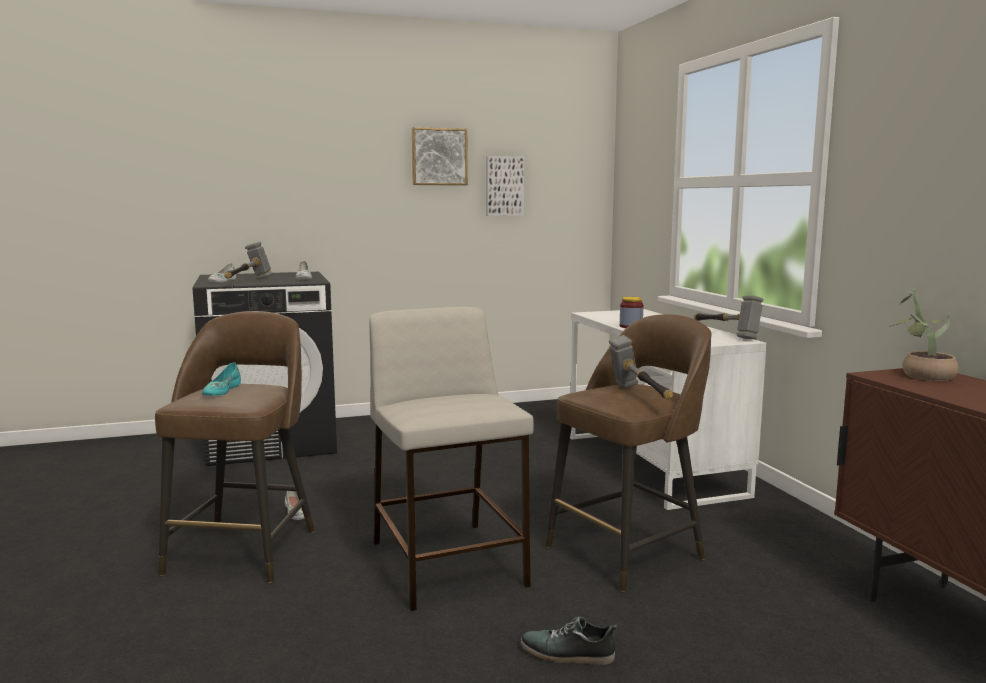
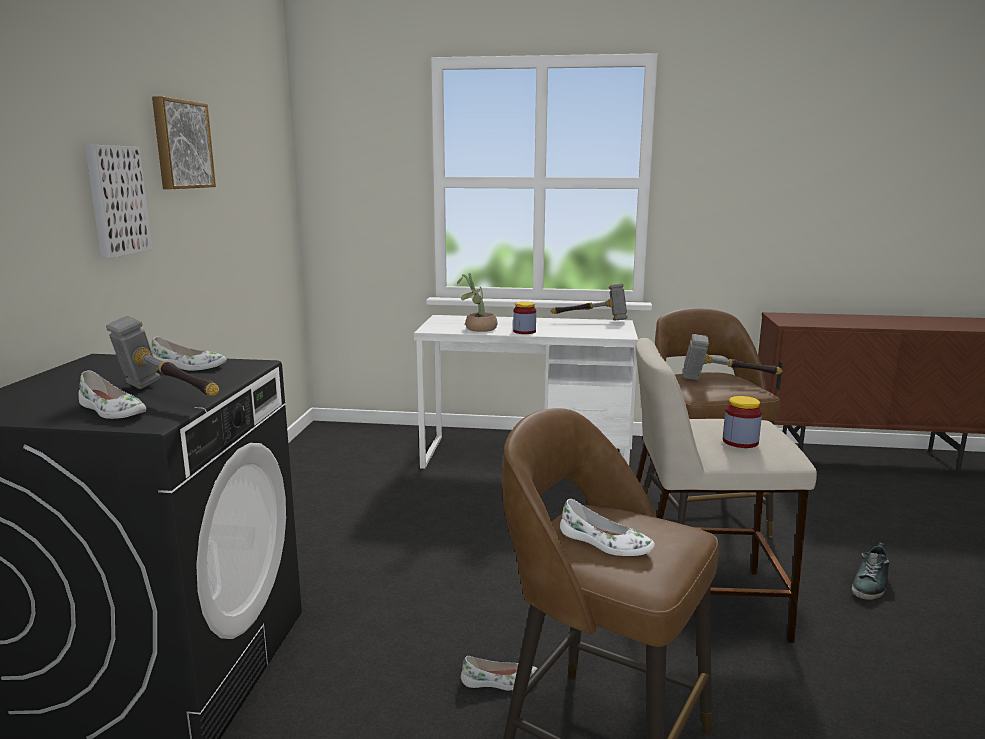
camera: 65 degrees left, 5 degrees up
(221, 391) = (604, 543): turquoise shoe -> white shoe
(431, 403) = (740, 442): none -> jar
(504, 186) = (234, 186): picture -> picture (115, 200)
(921, 375) = (792, 318): potted plant -> potted plant (477, 329)

